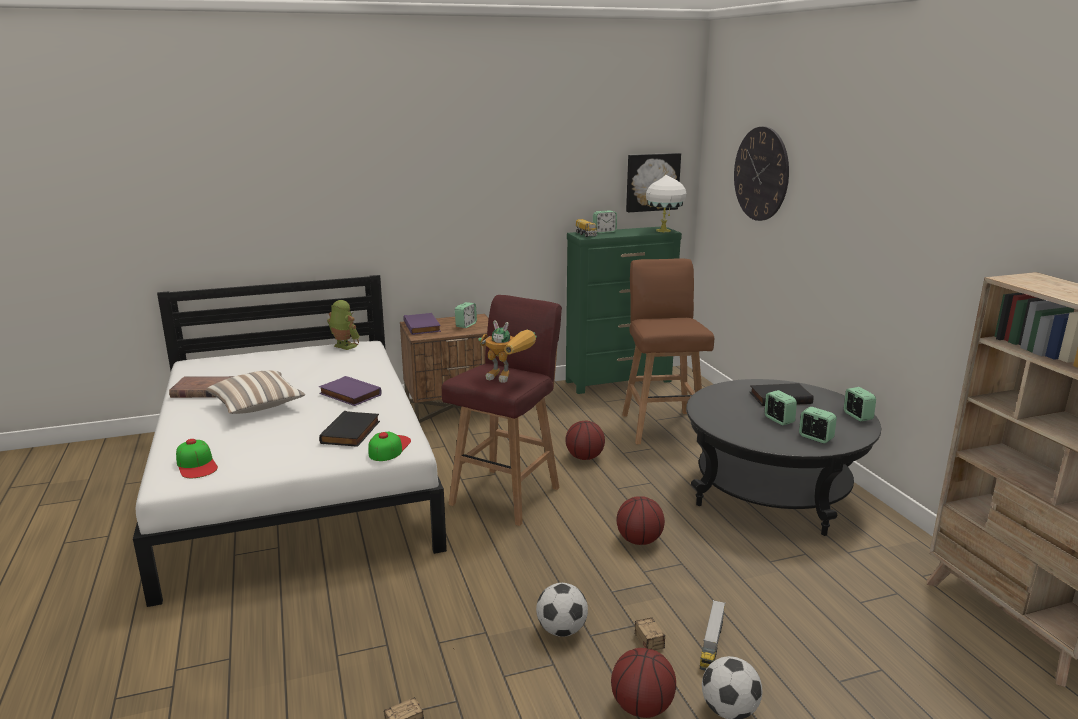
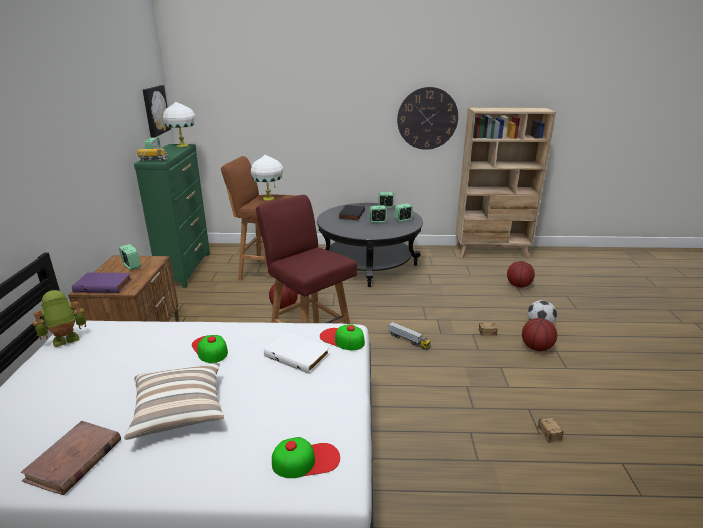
camera: 70 degrees left, 5 degrees up
(349, 395) = (210, 349): purple book -> cap
(352, 433) = (298, 355): black book -> white book
(509, 378) = (325, 255): toy robot -> none
(561, 630) = (471, 358): football -> none
(639, 541) = (395, 313): basketball -> basketball (518, 285)
(668, 321) = (269, 198): none -> white table lamp
(711, 643) = (492, 317): toy truck -> toy truck (408, 341)
(761, 174) = (250, 90): wall clock -> wall clock (427, 118)

